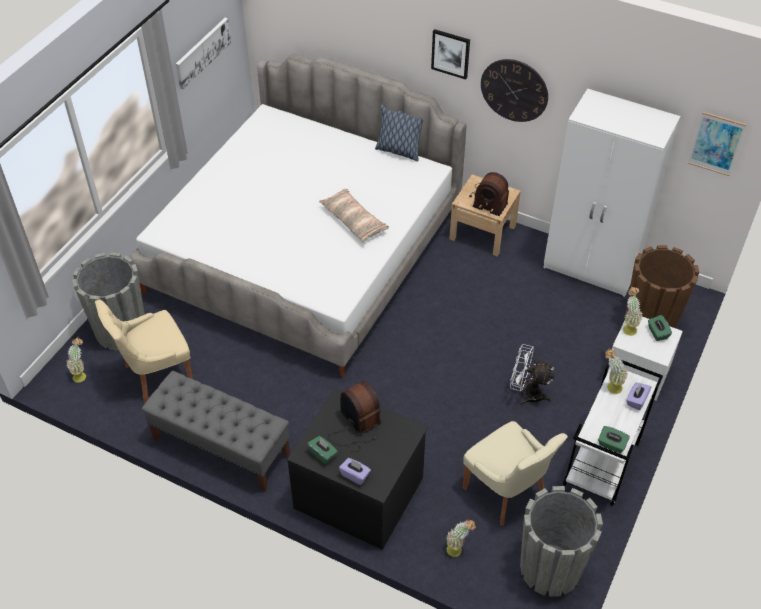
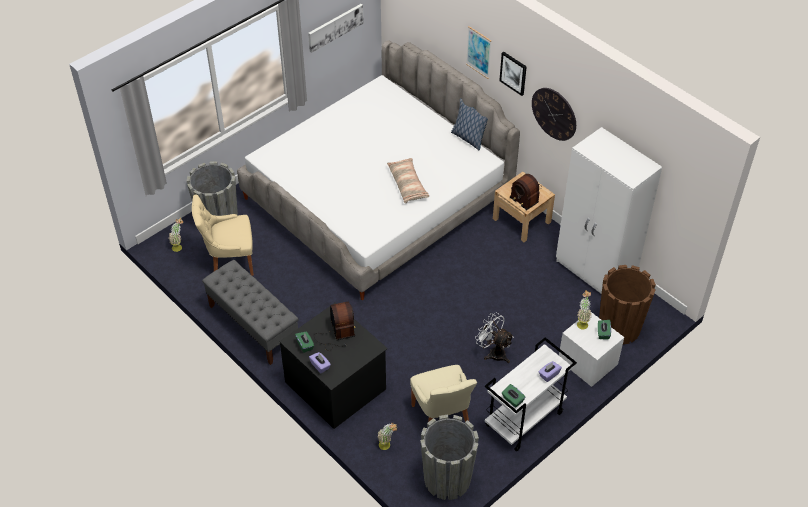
camera: 20 degrees right, 0 degrees up
(610, 387) = (534, 359): potted plant -> none
(716, 143) = (686, 196): picture -> picture (478, 52)

